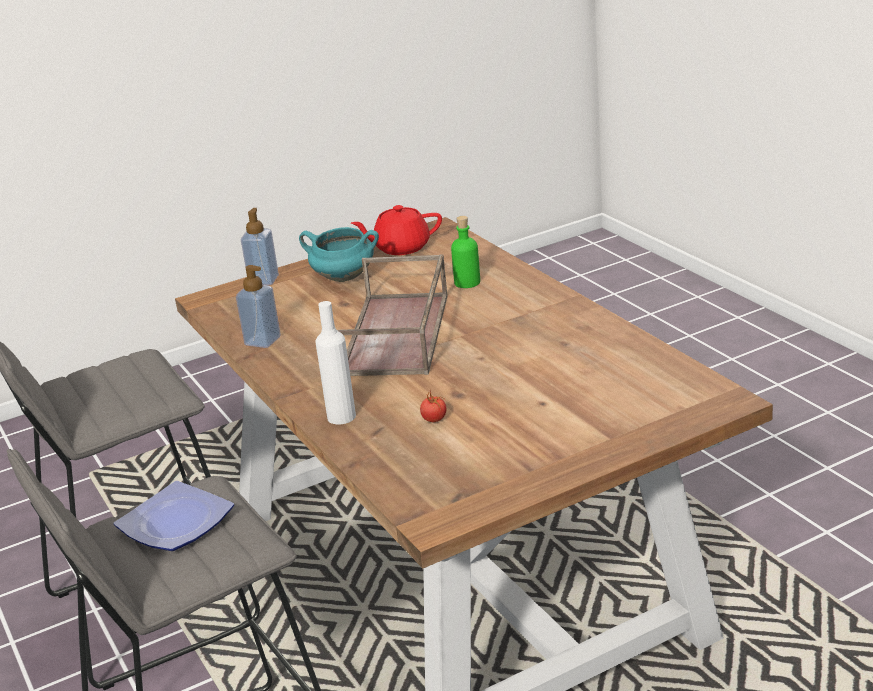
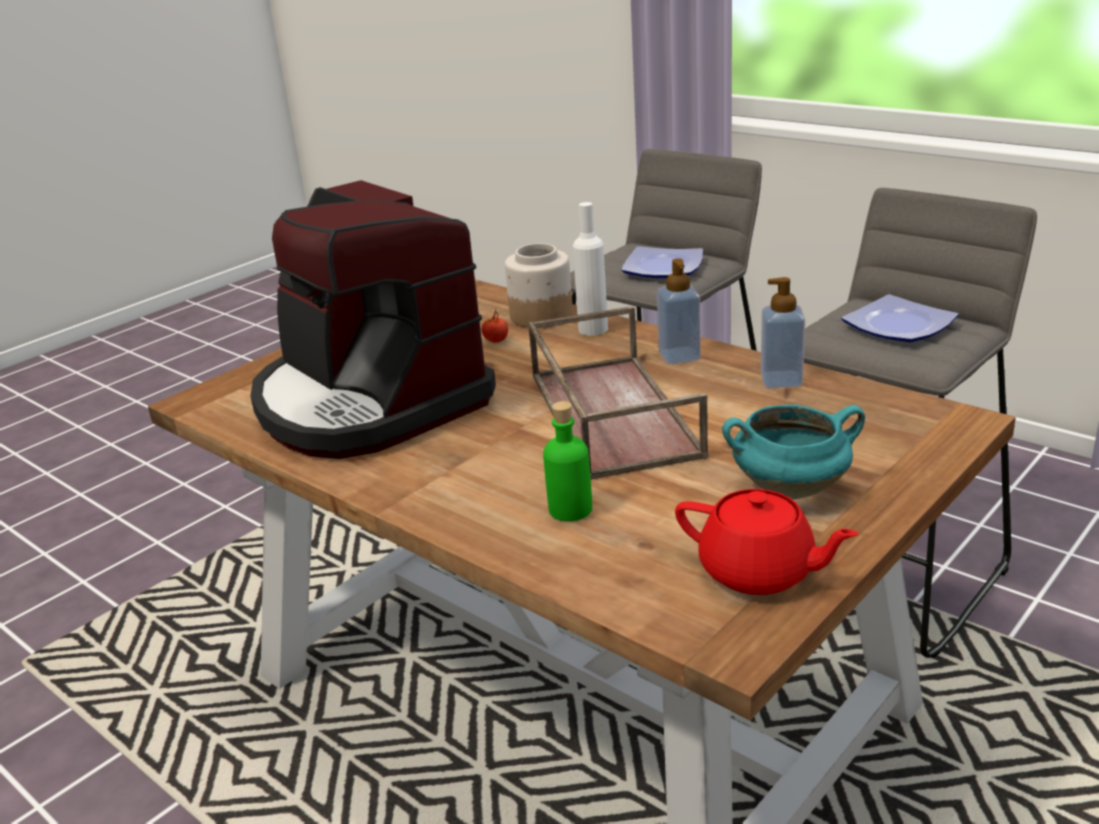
camera: 160 degrees right, 0 degrees up
(106, 390) = (899, 327): none -> plate
(263, 280) = (921, 463): soap dispenser -> soap dispenser (679, 356)
(373, 445) = (540, 316): none -> jar
(401, 248) = (759, 572): red teapot -> red teapot turned 60 degrees clockwise
(569, 373) = (368, 402): none -> coffee machine

